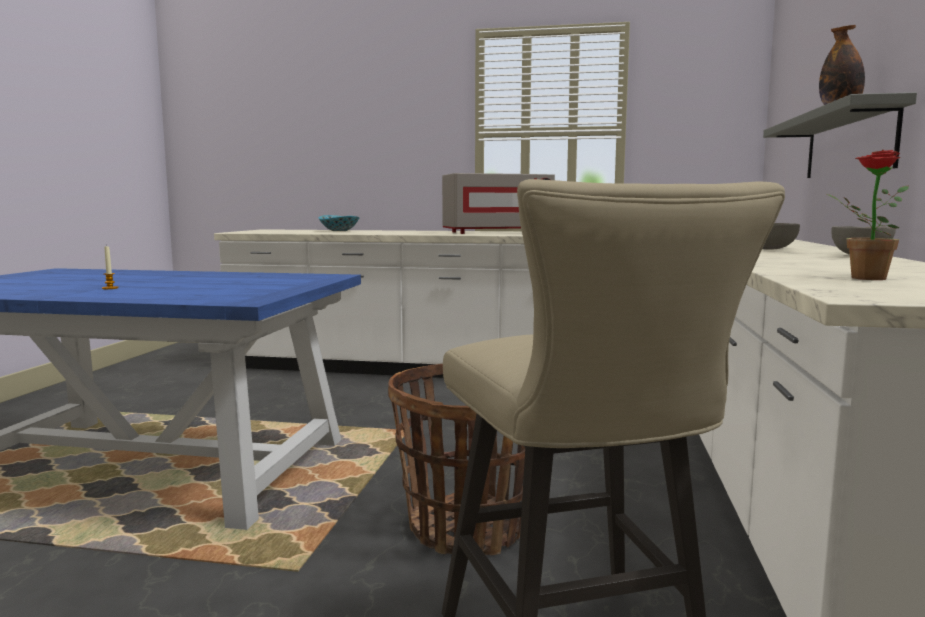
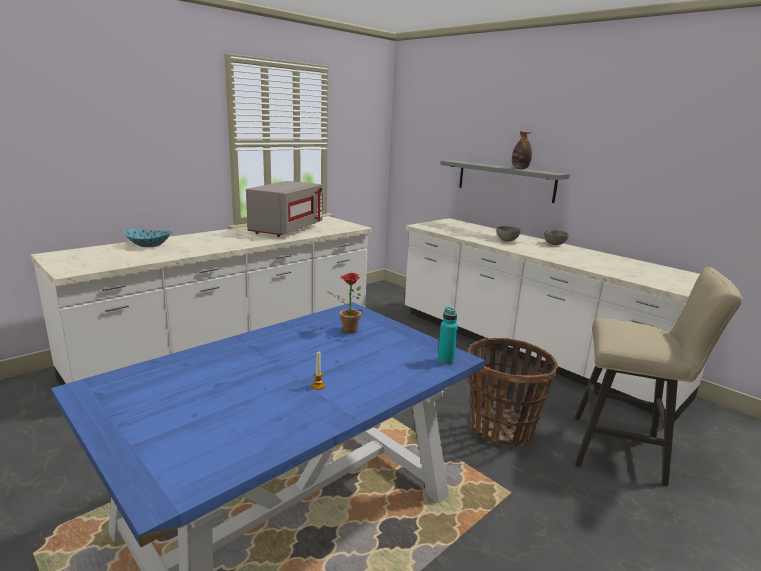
camera: 55 degrees left, 10 degrees up
(229, 299) = (445, 360): none -> turquoise bottle
(860, 278) = (638, 273): potted plant -> potted plant (346, 330)

